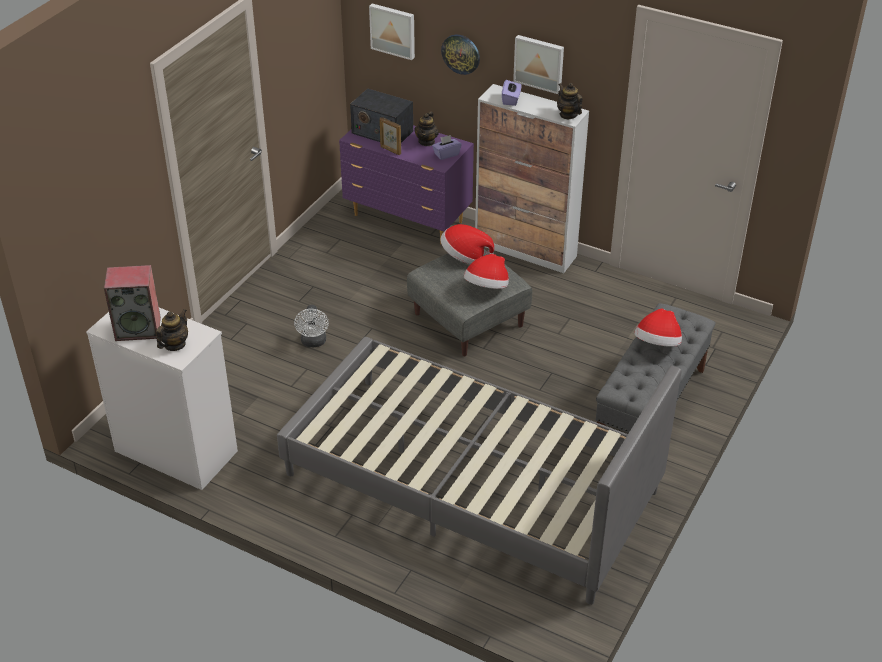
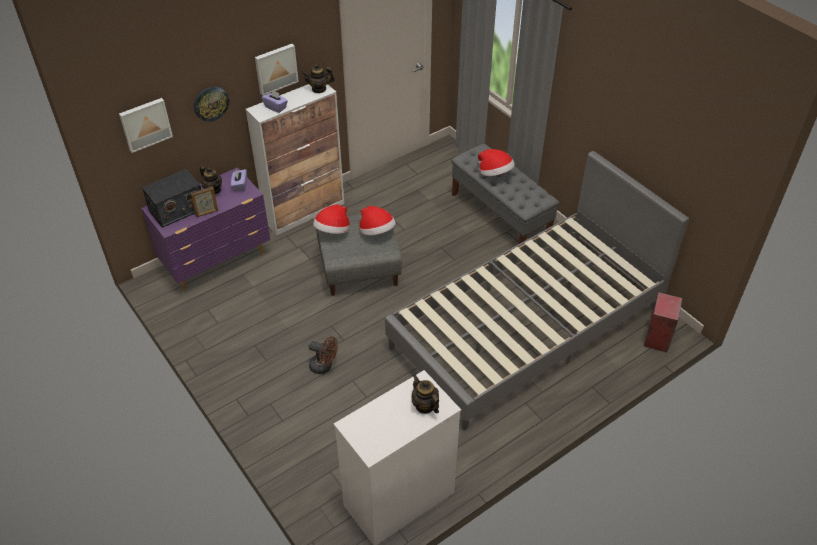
camera: 65 degrees left, 5 degrees up
(139, 328) = (388, 426): speaker -> speaker (657, 337)
(313, 342) = (324, 366): white fan -> brown fan

